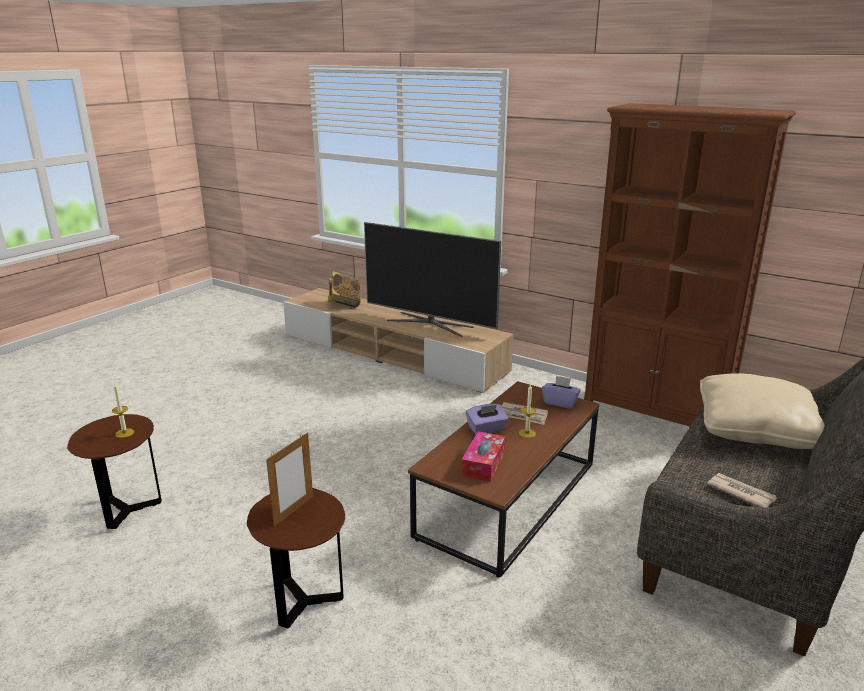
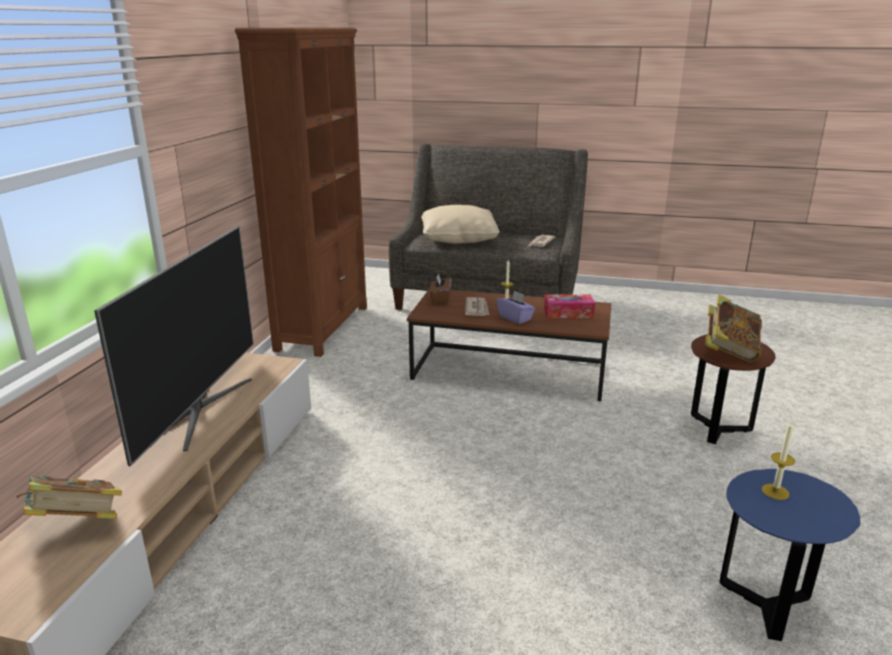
camera: 110 degrees left, 0 degrees up
(127, 510) = (766, 606): brown side table -> blue side table
(293, 510) = (729, 352): picture frame -> book
(560, 402) = (440, 299): purple tissue box -> brown tissue box

